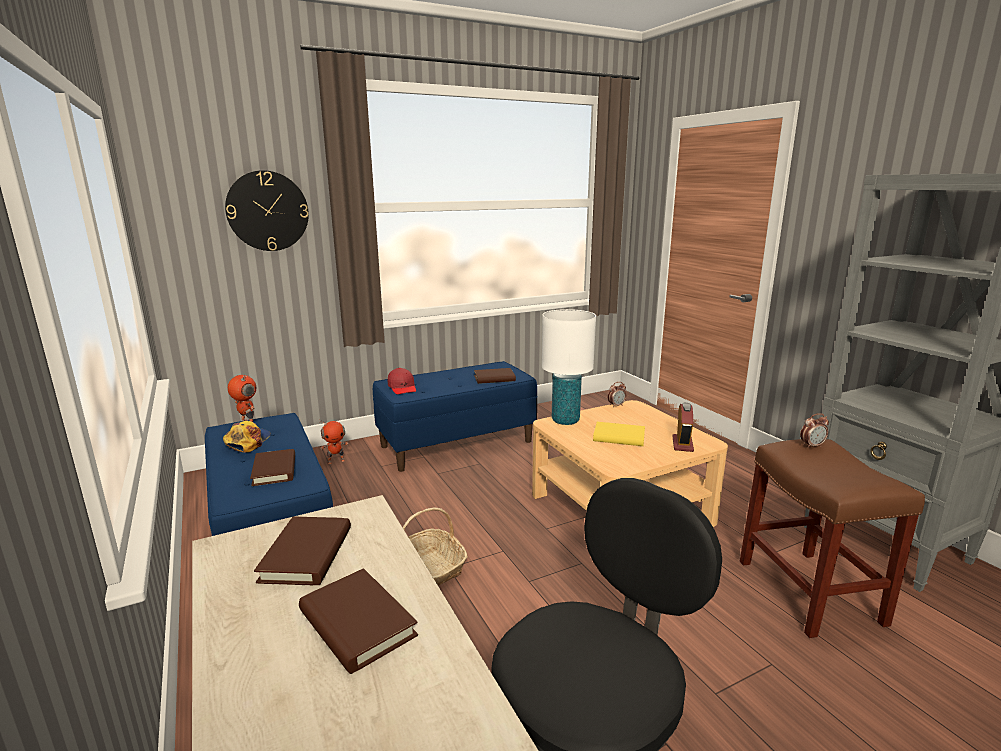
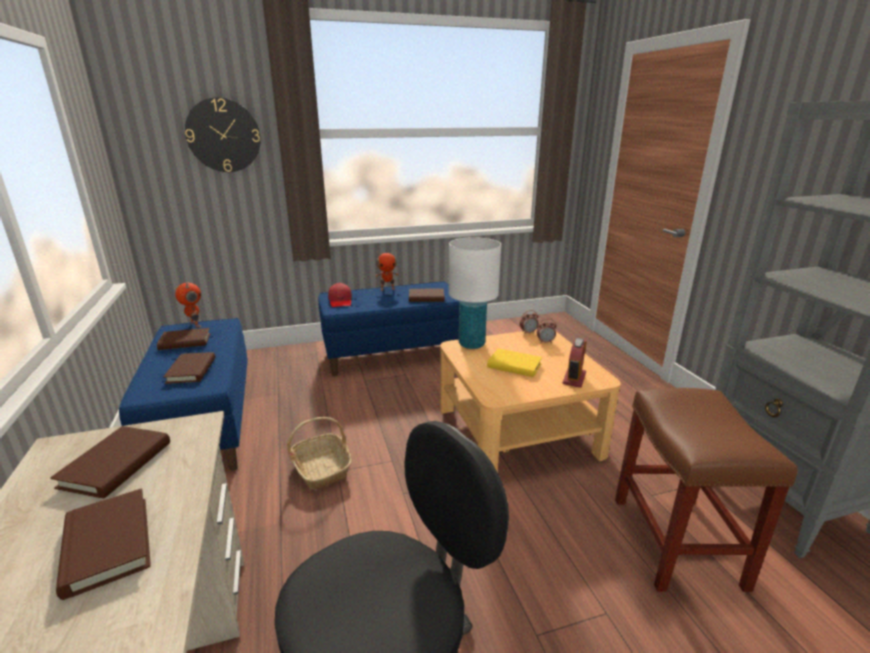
camera: 10 degrees right, 5 degrees up
(247, 442) = (185, 342): cap -> brown book
(336, 461) = (284, 361): toy robot -> toy robot (387, 289)
(812, 446) = (691, 397): alarm clock -> alarm clock (545, 342)

